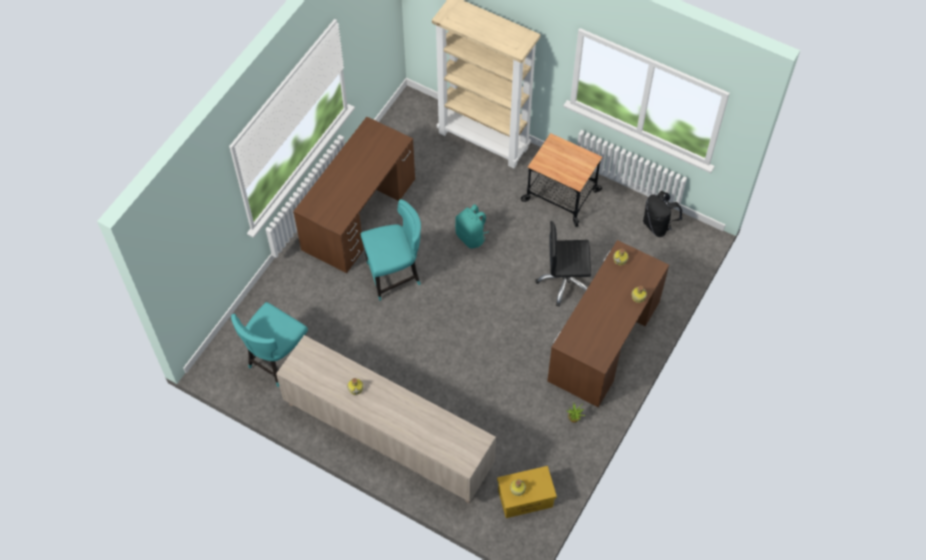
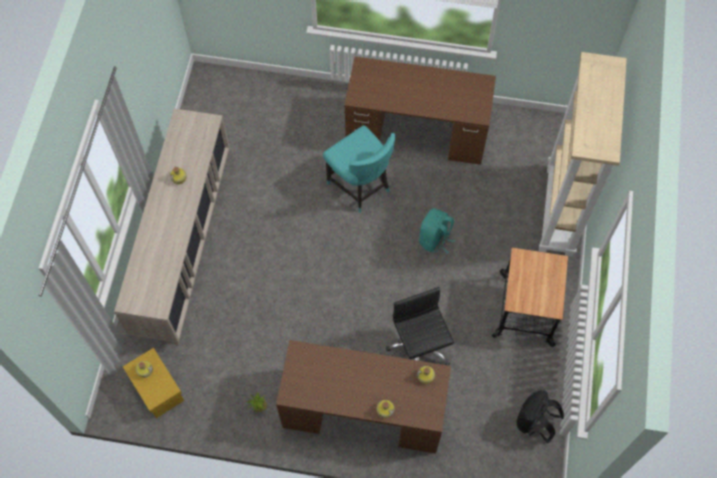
camera: 70 degrees right, 5 degrees up
(276, 361) = (230, 123): turquoise chair -> none

